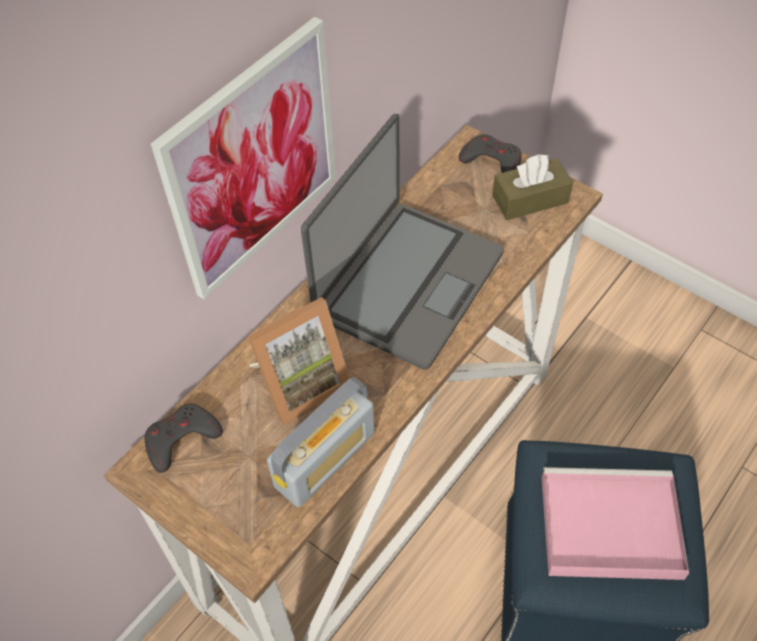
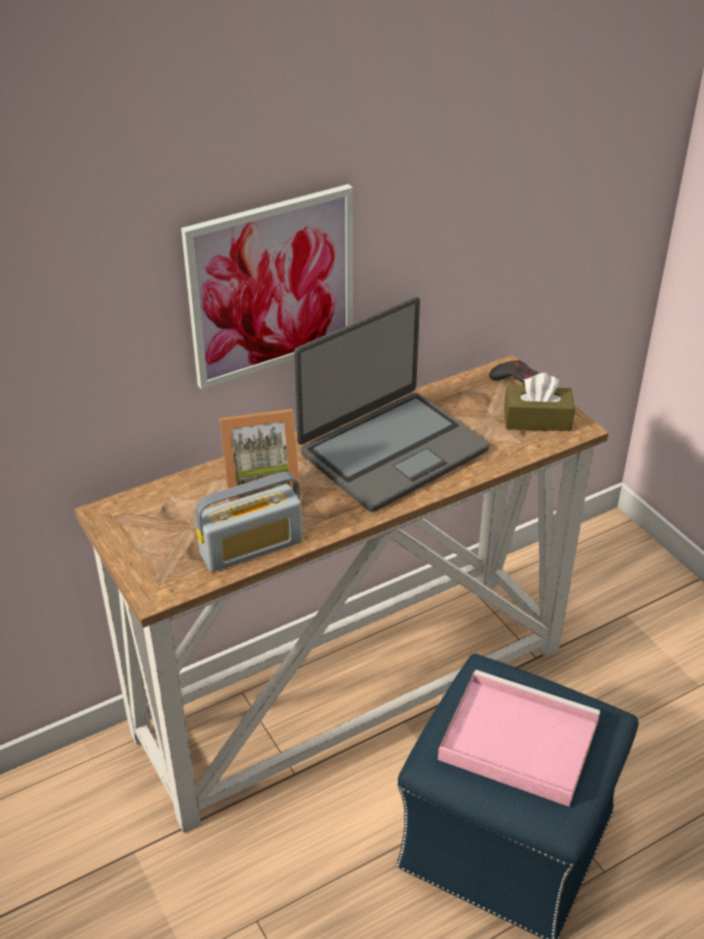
camera: 20 degrees right, 15 degrees down
(181, 439) = (146, 502): grey game controller -> none

